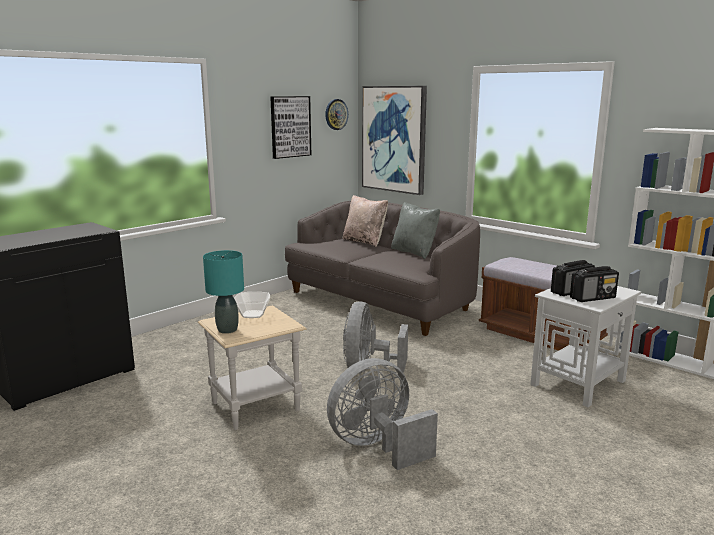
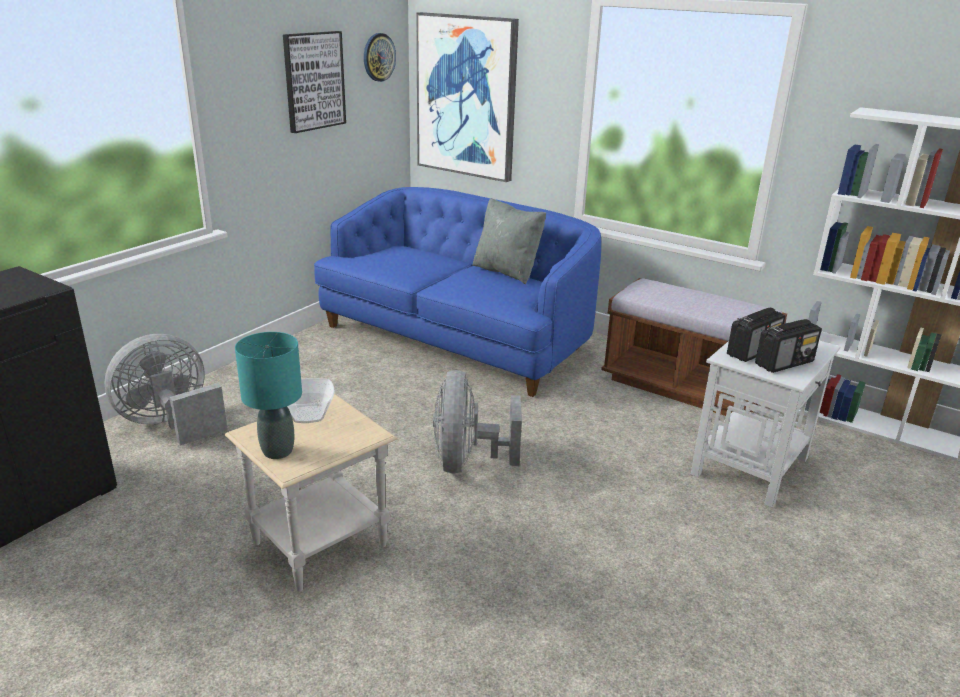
camera: 10 degrees left, 10 degrees up
(365, 241) = (431, 252): beige pillow -> none
(377, 446) = (512, 602): grey fan -> grey fan (171, 424)
(380, 302) = (457, 339): grey sofa -> blue sofa

